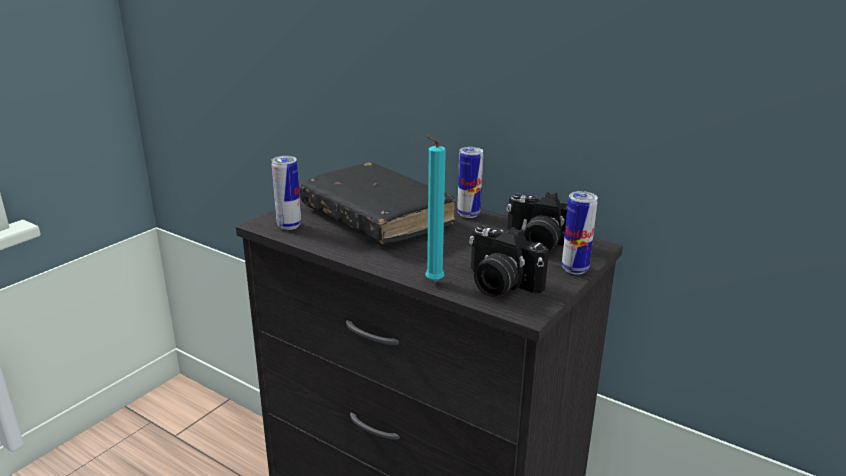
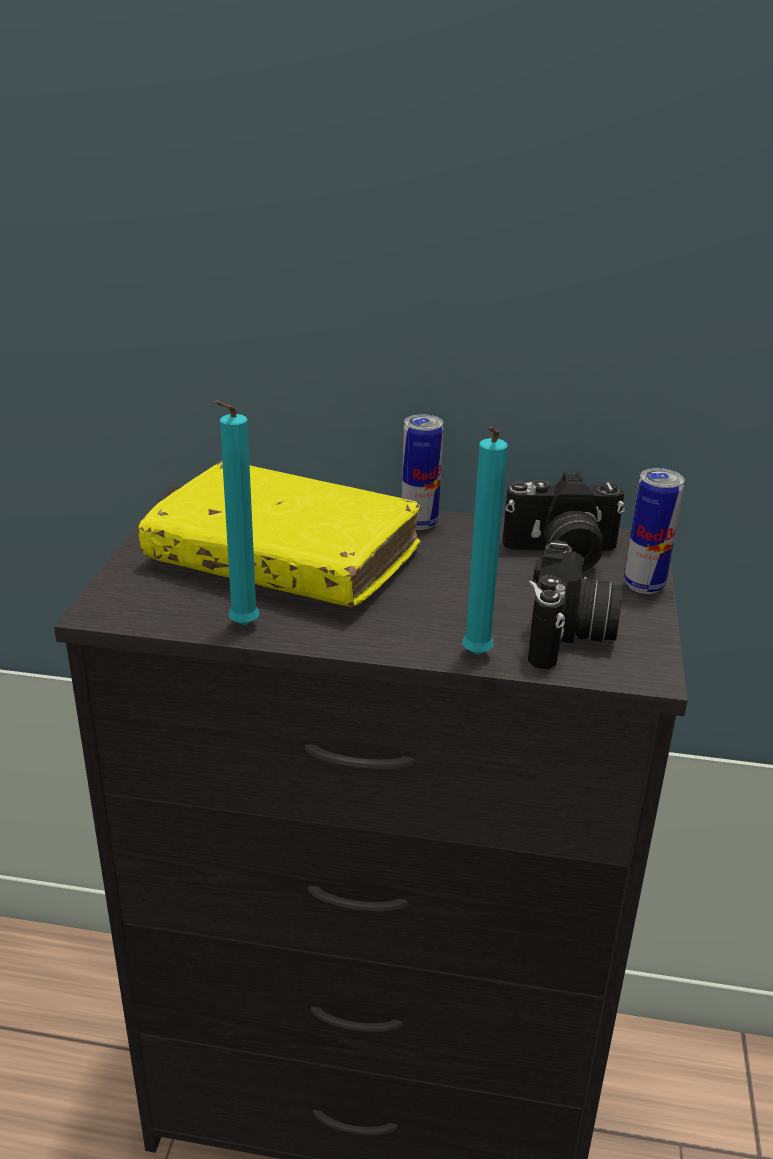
camera: 25 degrees left, 5 degrees up
(289, 226) = (152, 604): can -> none
(322, 244) = (241, 628): none -> turquoise candle
(376, 217) = (283, 558): black book -> yellow book
(499, 285) = (570, 636): camera -> camera turned 90 degrees counterclockwise

